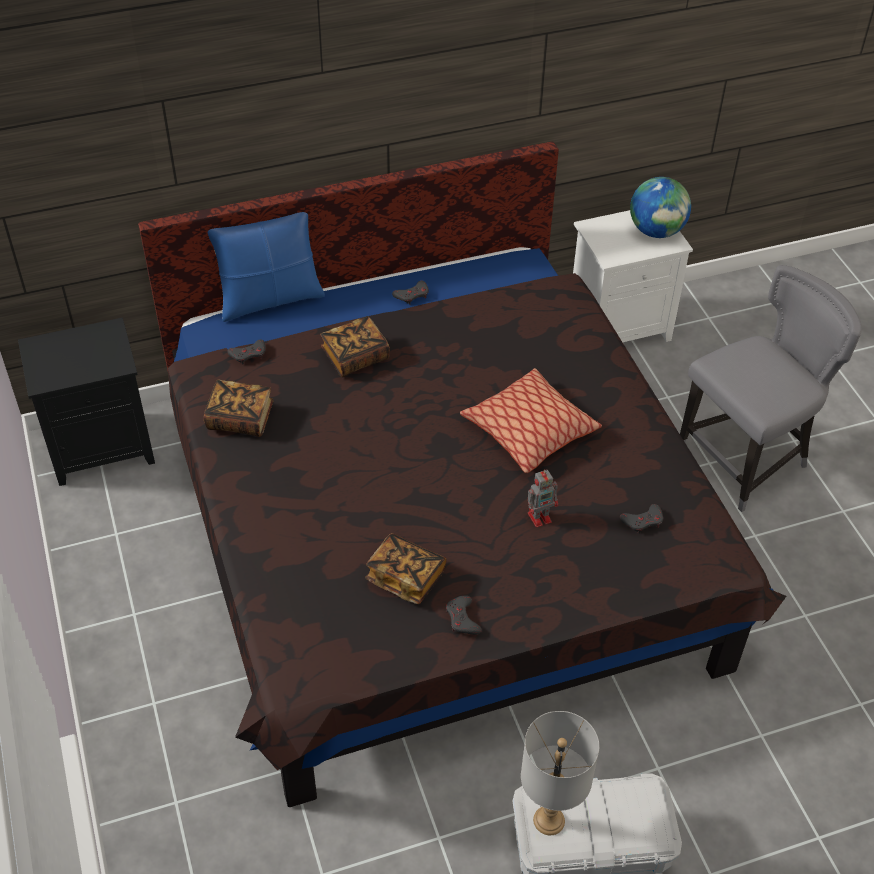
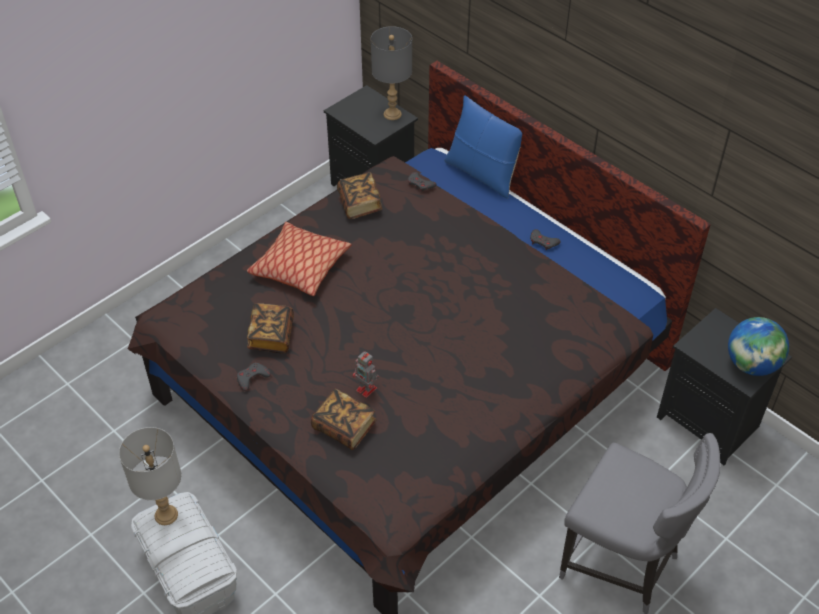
camera: 65 degrees right, 0 degrees up
(96, 336) = (392, 114): none -> grey table lamp
(355, 357) = (455, 236): book -> book (344, 427)
(529, 430) = (448, 355): pillow -> pillow (300, 267)
(619, 326) = (710, 423): white nightstand -> black nightstand
(643, 521) = (399, 452): grey game controller -> none

